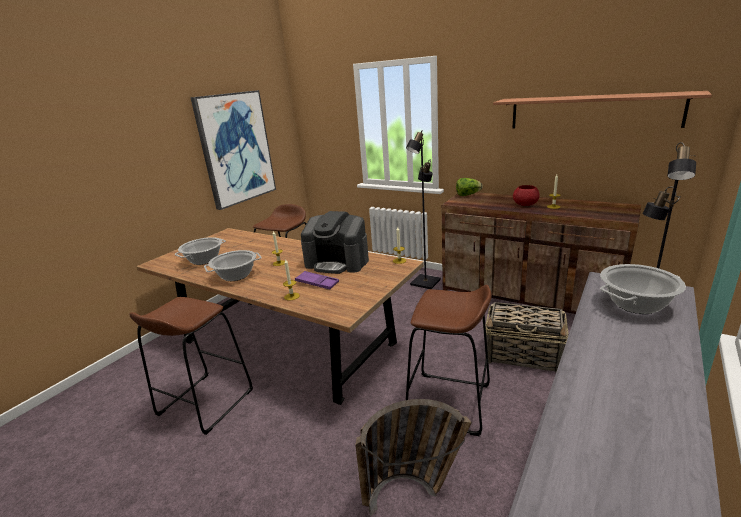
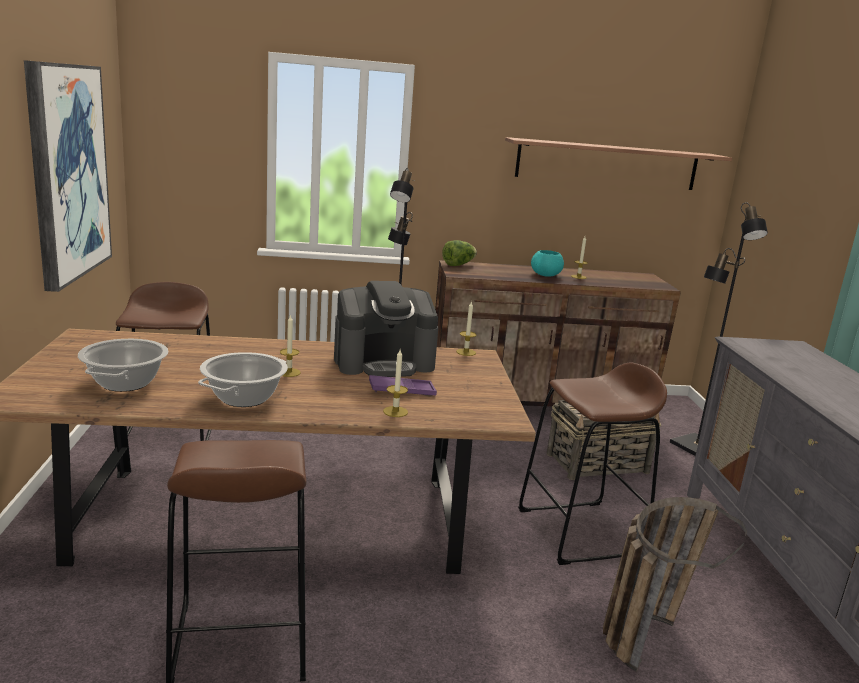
camera: 40 degrees left, 5 degrees down
(525, 204) = (546, 275): red bowl -> turquoise bowl
(636, 304) = (792, 359): cooking pot -> none

